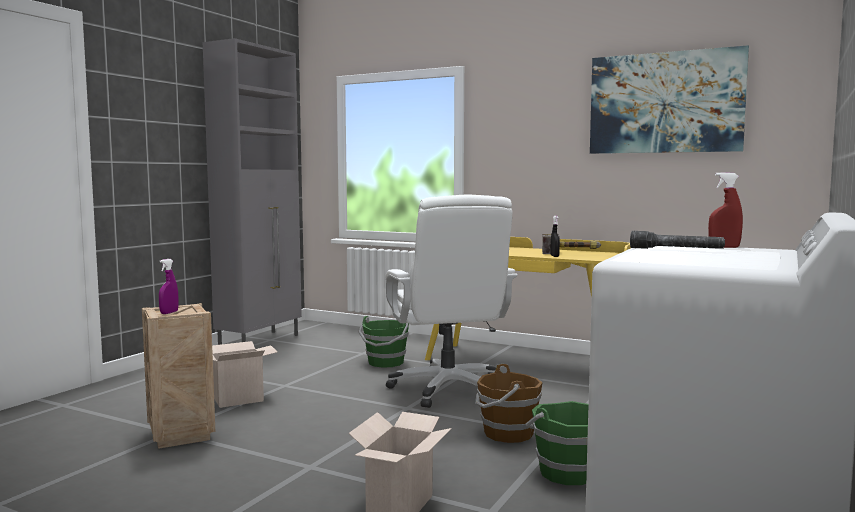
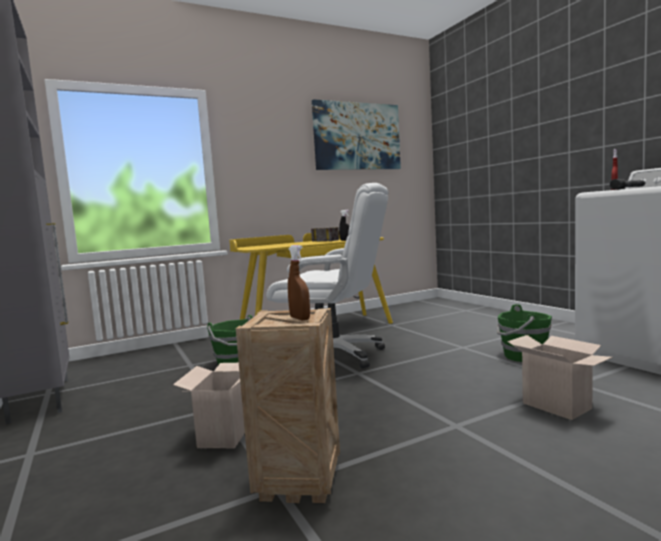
camera: 55 degrees left, 0 degrees up
(169, 313) = (300, 318): purple spray bottle -> brown spray bottle
(506, 433) = (445, 357): brown bucket -> none

